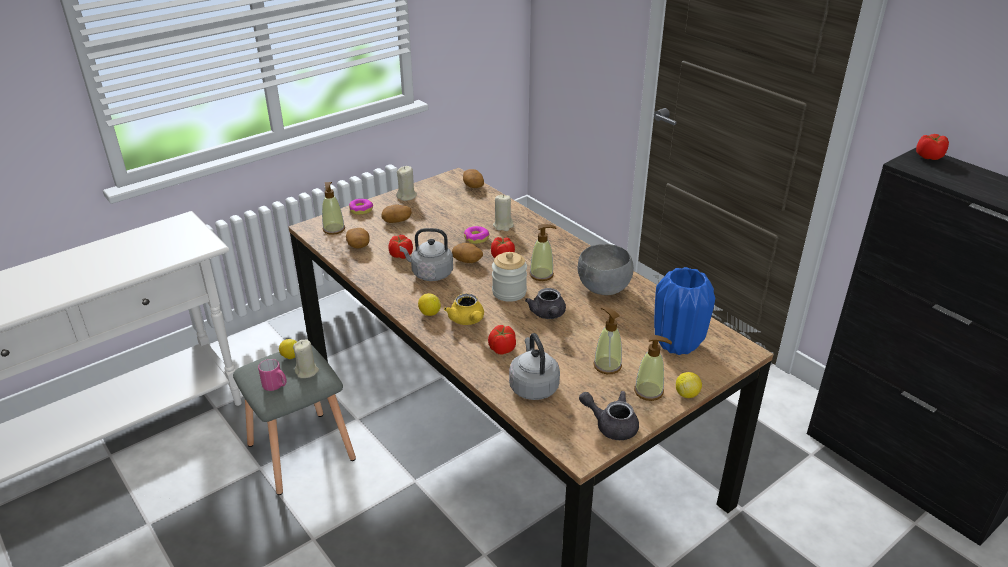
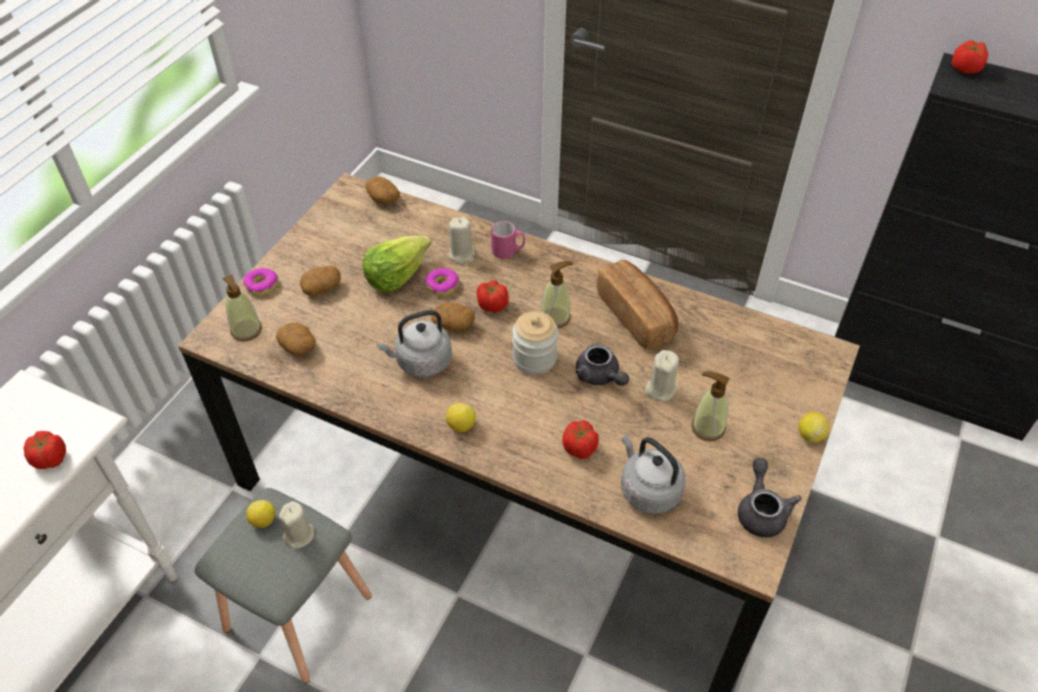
camera: 25 degrees left, 15 degrees up
(276, 386) = (273, 573): pink mug -> pink mug (508, 251)
(401, 255) = (365, 344): tomato -> tomato (50, 458)
(407, 196) = (308, 243): beige candle -> beige candle (660, 389)
(450, 225) = (396, 275): none -> lettuce
(467, 320) = (513, 420): yellow teapot -> none
(603, 289) = (636, 316): grey bowl -> bread
(611, 425) = (761, 510): grey teapot -> grey teapot turned 90 degrees clockwise
(649, 391) = (771, 447): soap dispenser -> none
(677, 344) = (760, 368): blue vase -> none

